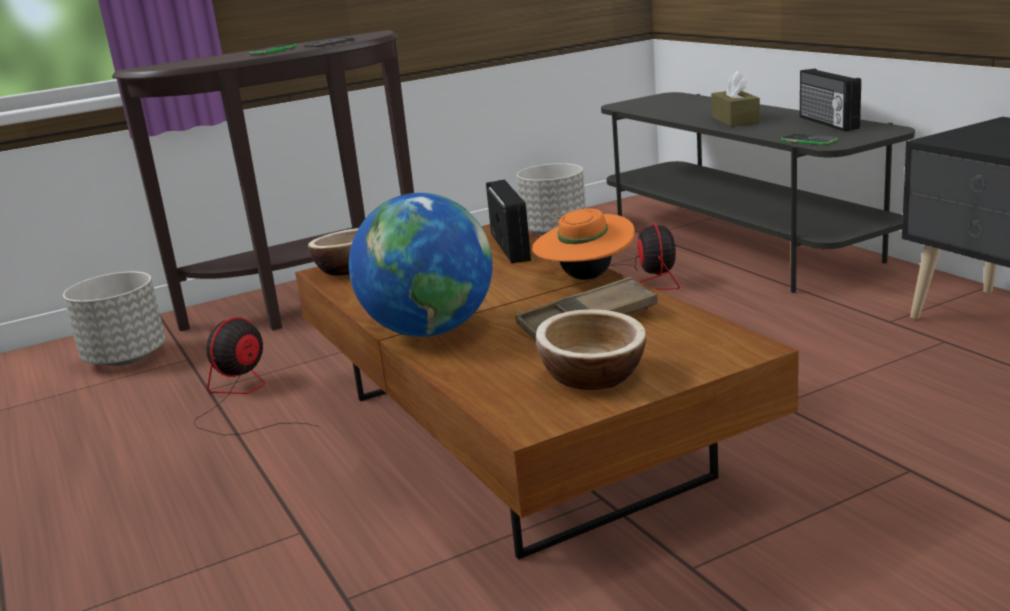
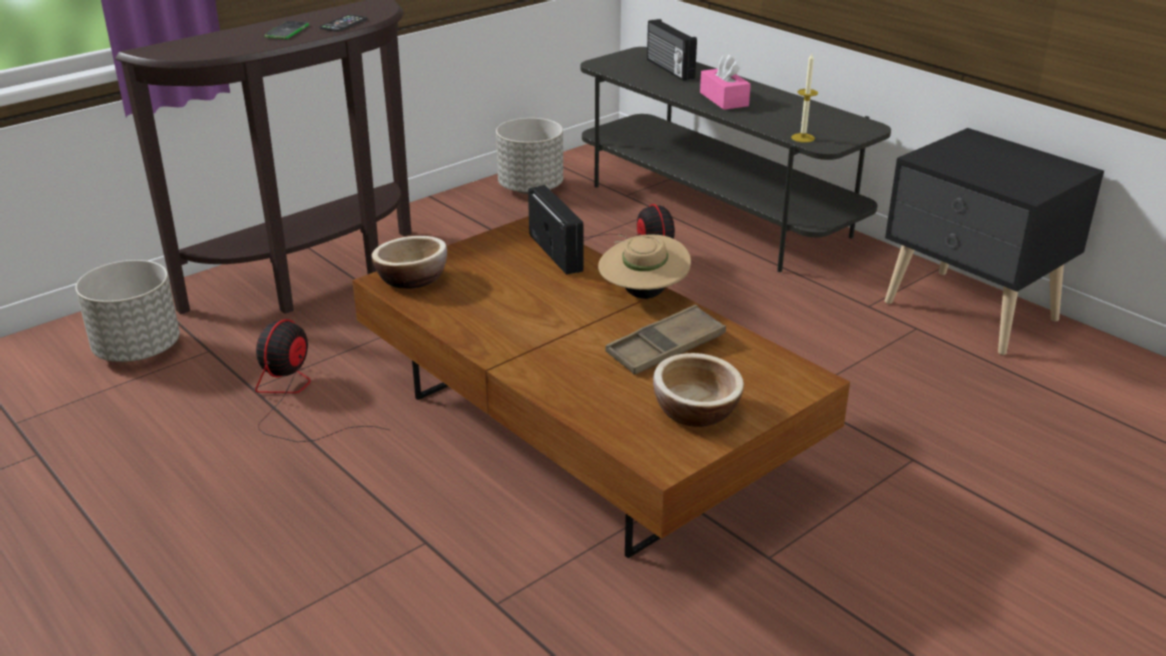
camera: 15 degrees left, 10 degrees up
(429, 331) = (529, 359): globe -> none
(585, 277) = (643, 294): orange hat -> beige hat
(735, 119) = (724, 99): brown tissue box -> pink tissue box
(808, 140) = (803, 138): phone -> candle
(826, 123) = (811, 112): radio -> radio (669, 69)

